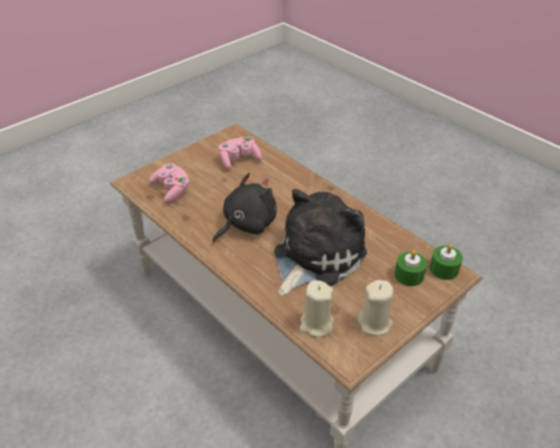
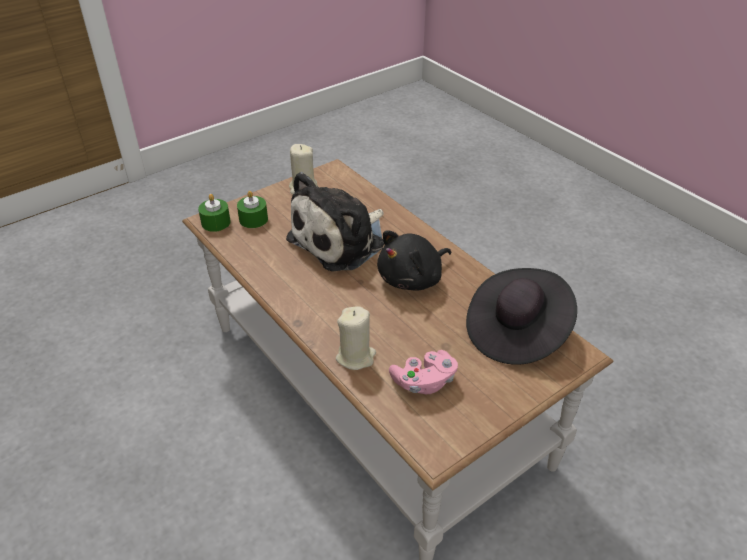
camera: 175 degrees left, 0 degrees up
(172, 190) = (516, 332): pink game controller -> black hat
(316, 325) = (354, 189): beige candle -> beige candle (356, 357)

